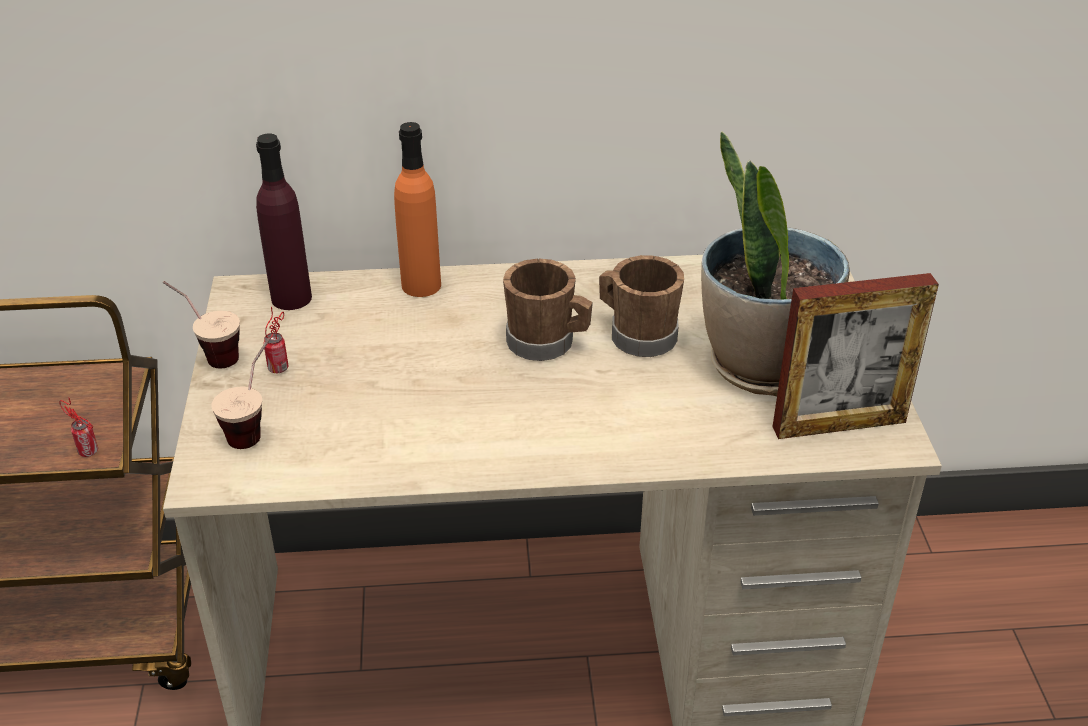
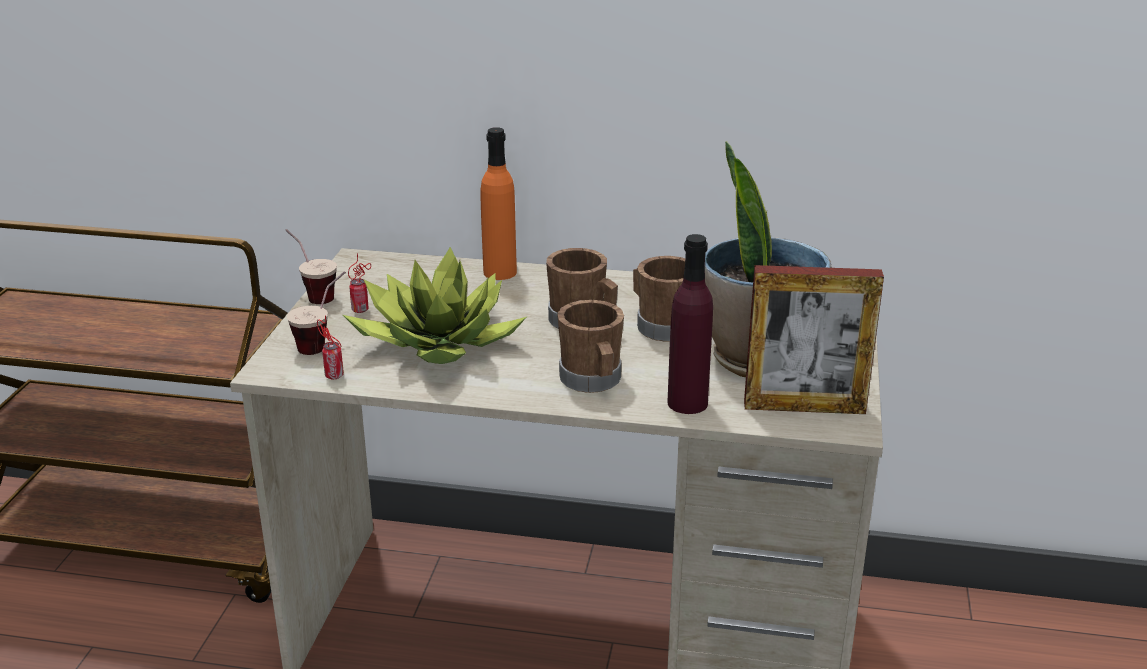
camera: 15 degrees right, 10 degrees down
(90, 453) = (213, 366): can -> can (335, 377)
(291, 298) = (393, 268): purple bottle -> purple bottle (687, 403)
(395, 403) = (439, 343): none -> potted plant
(596, 429) = (592, 381): none -> brown mug

